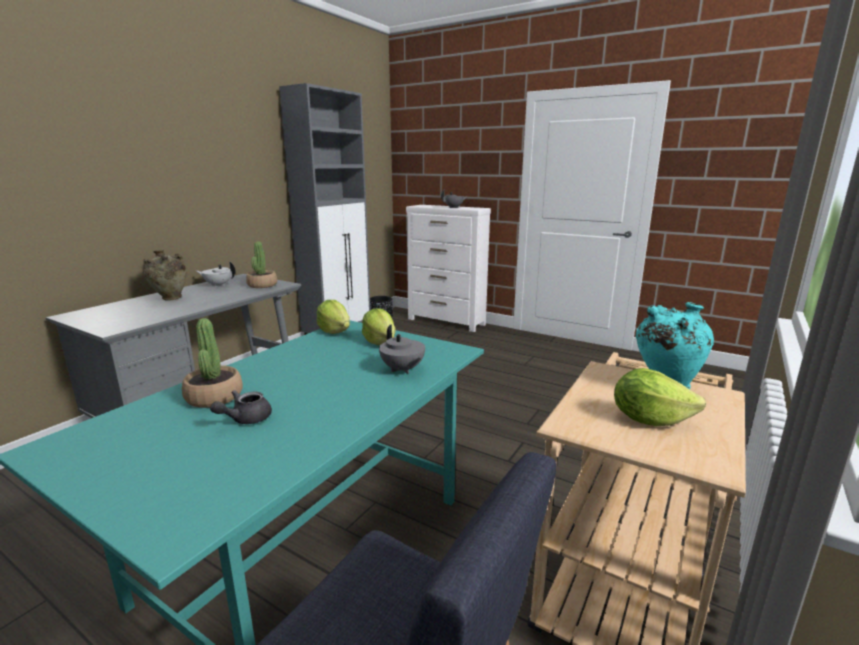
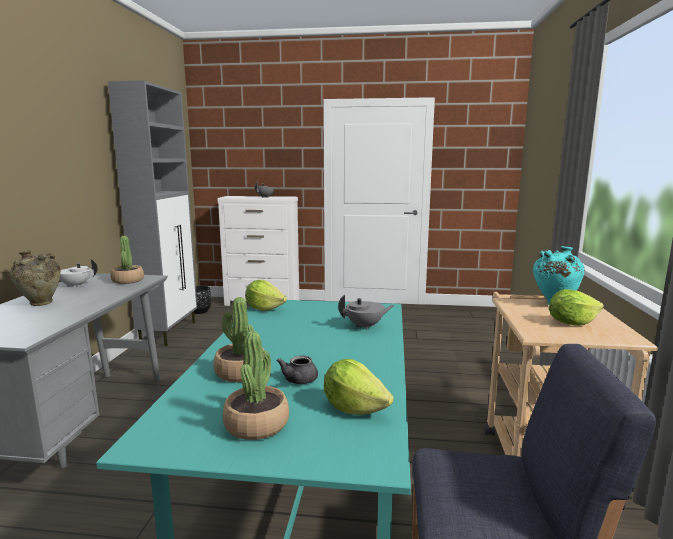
camera: 25 degrees left, 5 degrees down
(144, 457) = (257, 424): none -> potted plant
(380, 342) = (317, 311): lettuce -> lettuce (354, 408)
(402, 370) = (365, 326): grey teapot -> grey teapot turned 45 degrees counterclockwise

